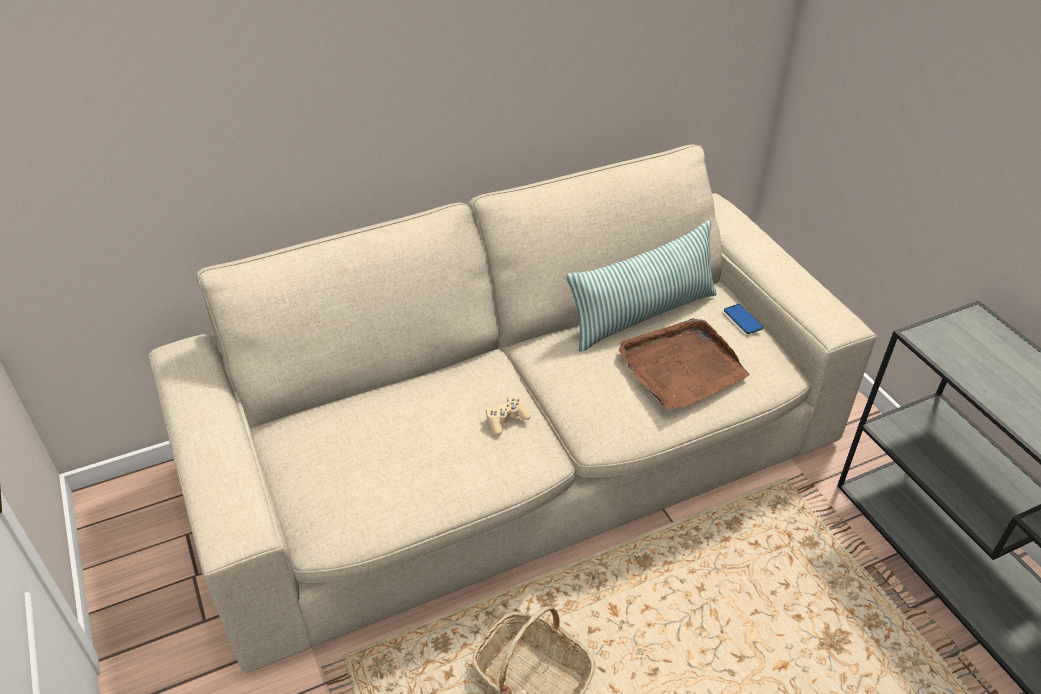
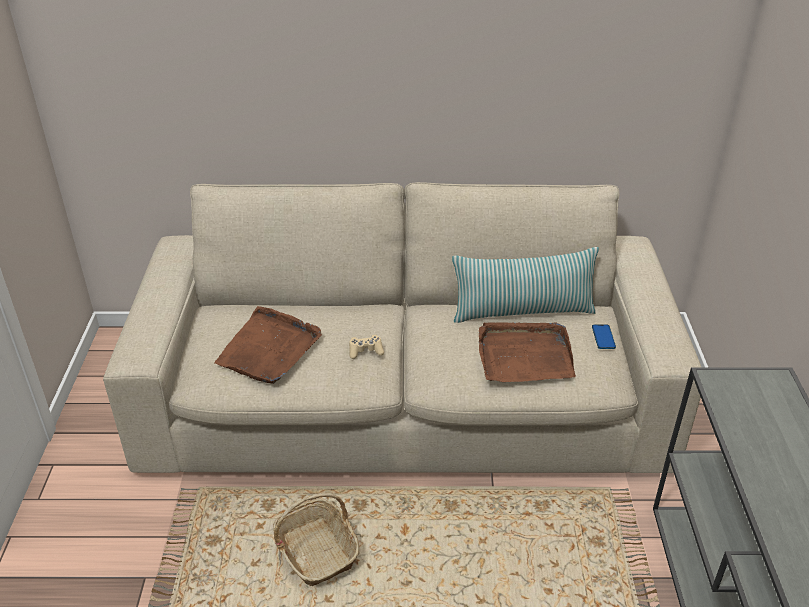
camera: 25 degrees right, 5 degrees down
(389, 456) = (269, 349): none -> brown tray

